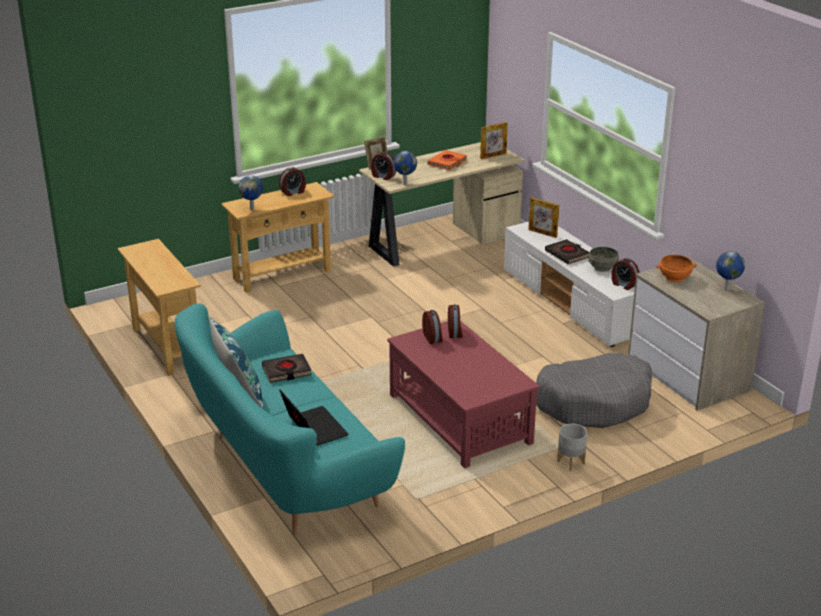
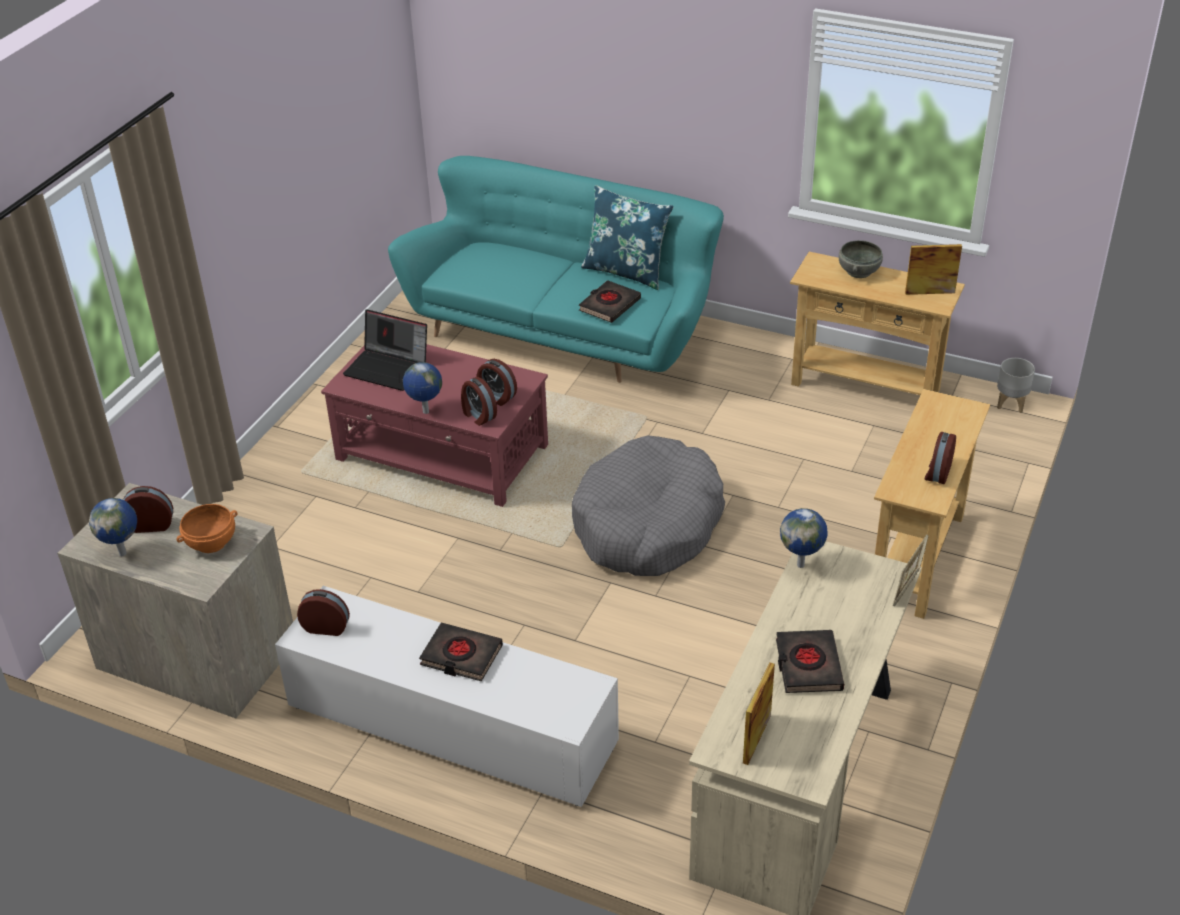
camera: 145 degrees right, 10 degrees up
(252, 209) = (931, 412): globe -> globe (425, 412)
(313, 428) = (509, 268): laptop -> laptop (388, 368)
(383, 176) = (858, 566): alarm clock -> alarm clock (151, 524)
(447, 163) = (808, 665): orange book -> black book
(542, 233) = (543, 693): picture frame -> picture frame (930, 292)
(570, 462) = (280, 457): grey planter -> grey planter (1011, 403)
(594, 402) = (301, 548): grey dog bed -> grey dog bed (647, 524)
(602, 268) = (383, 651): grey bowl -> grey bowl (858, 271)

